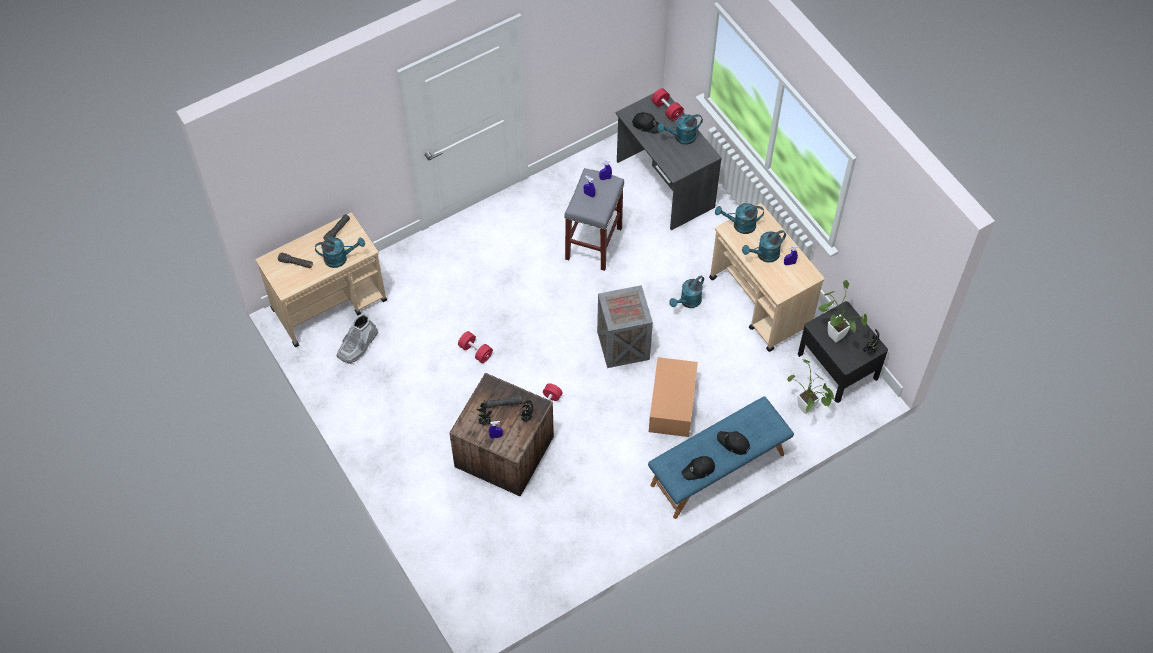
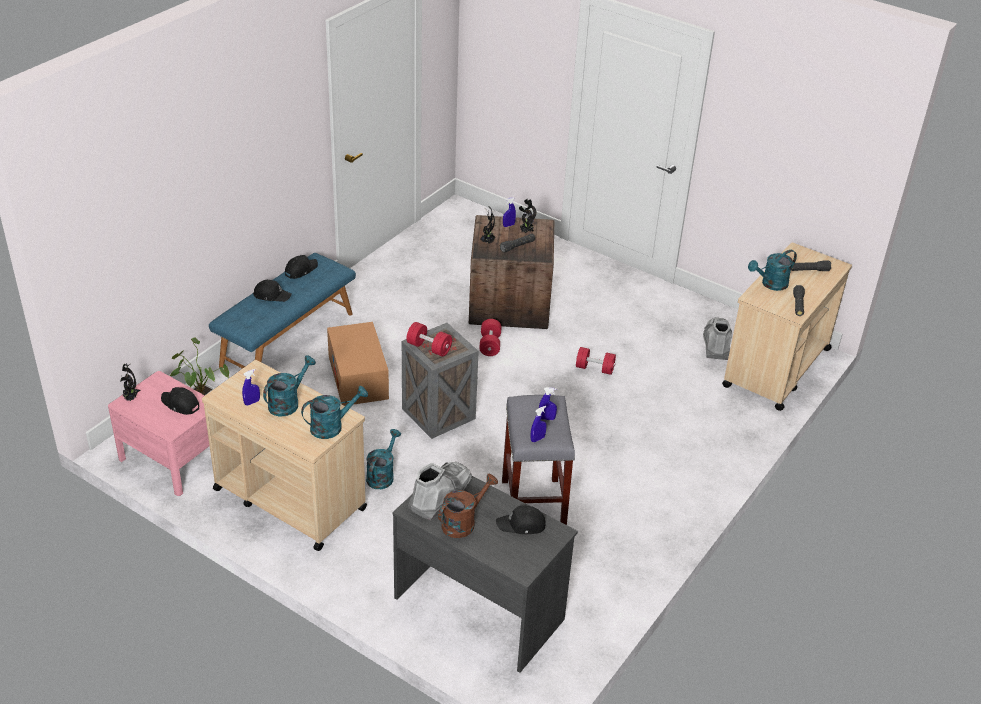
camera: 155 degrees right, 20 degrees down
(667, 110) = (504, 555): red dumbbell -> red dumbbell (429, 348)
(681, 137) = (463, 522): turquoise watering can -> brown watering can
(687, 159) = (440, 495): none -> grey boot
(833, 333) = (180, 404): potted plant -> black cap
(837, 366) = (172, 459): black nightstand -> pink nightstand

